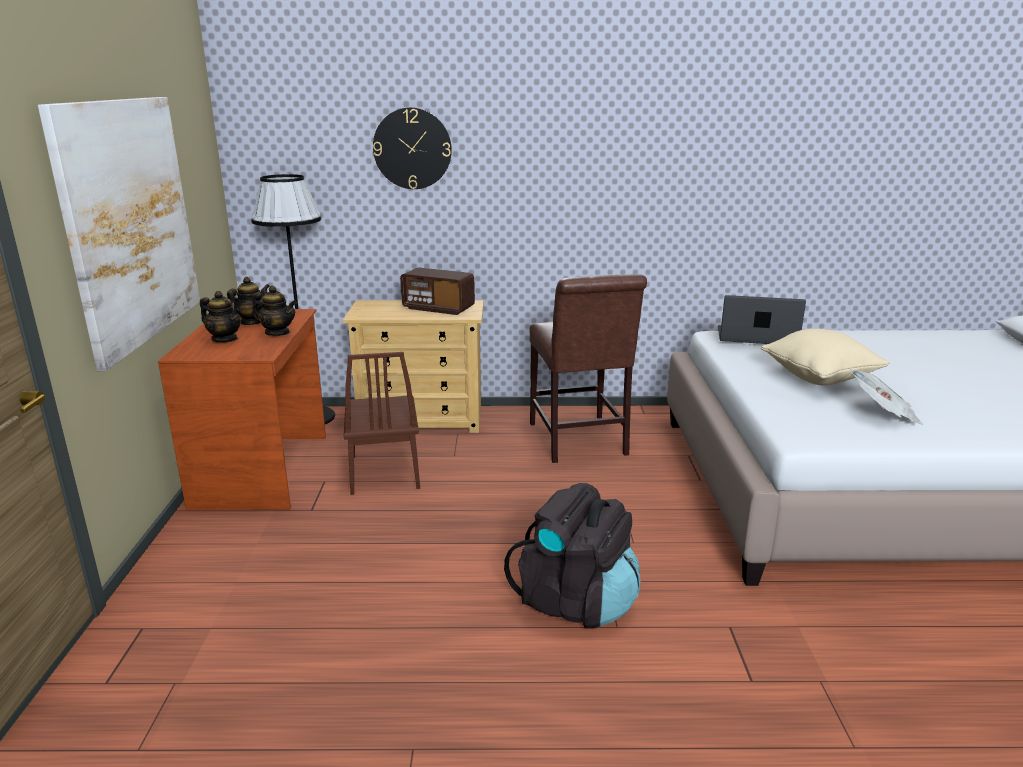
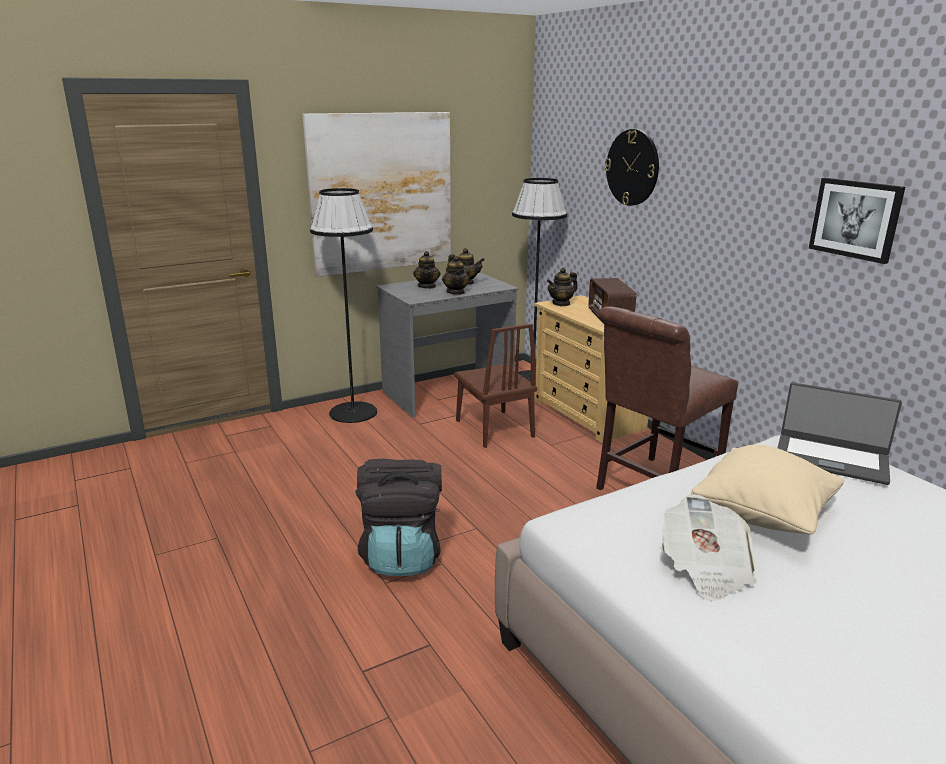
camera: 60 degrees right, 0 degrees up
(210, 546) = (353, 412): none -> black floor lamp
(264, 470) = (448, 393): brown desk -> grey desk
(367, 312) = (561, 303): none -> teapot
(384, 471) = (494, 428): brown chair -> brown chair turned 75 degrees counterclockwise
(670, 165) = (856, 219): none -> picture
(757, 337) = (831, 459): laptop -> laptop turned 135 degrees clockwise

